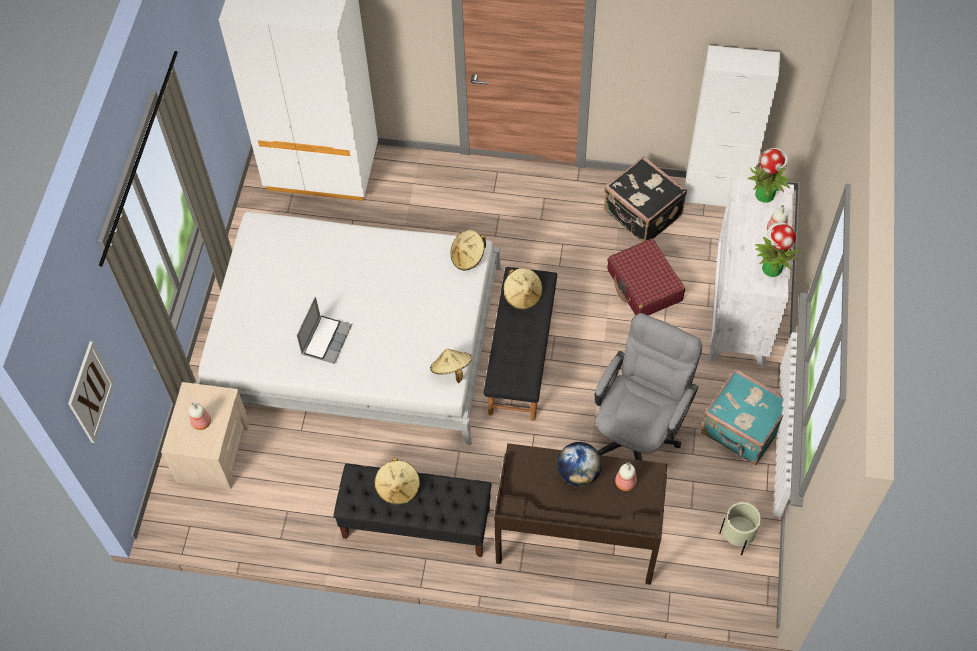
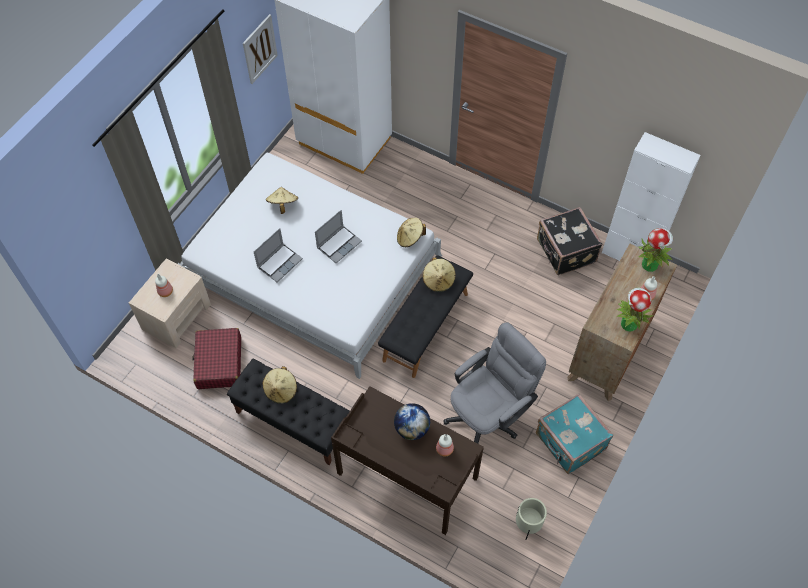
camera: 20 degrees right, 0 degrees up
(90, 392) = (67, 238): picture -> picture (259, 49)
(387, 293) = (339, 244): none -> laptop
(451, 370) = (359, 317): beige hat -> beige hat (282, 205)
(644, 285) = (543, 306): red suitcase -> red suitcase (219, 363)
(740, 311) = (609, 351): white dresser -> brown dresser

